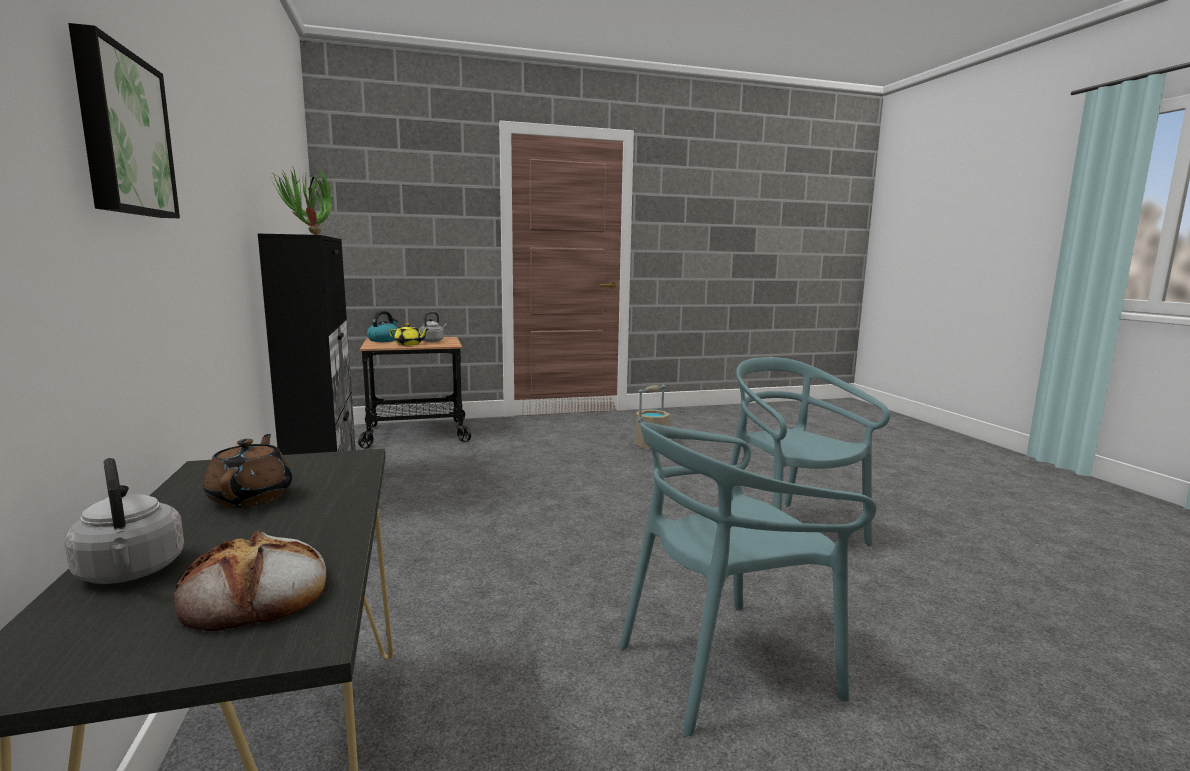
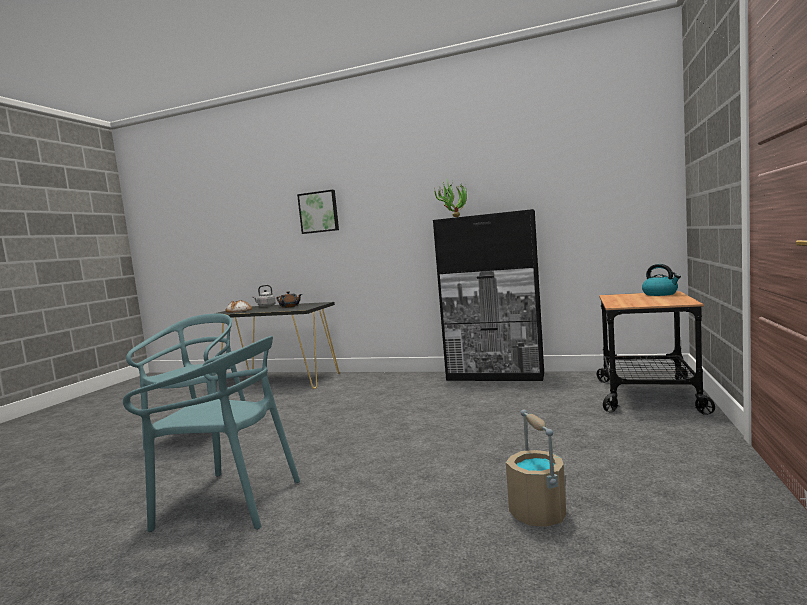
camera: 125 degrees right, 5 degrees down
(409, 344) = (624, 299): yellow teapot -> none
(432, 341) = (653, 301): grey kettle -> none

